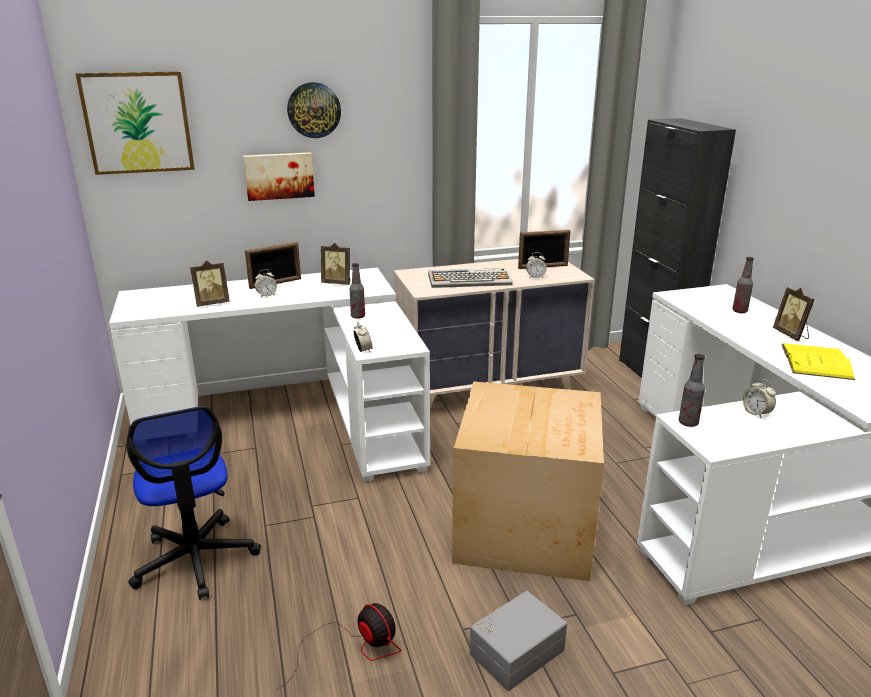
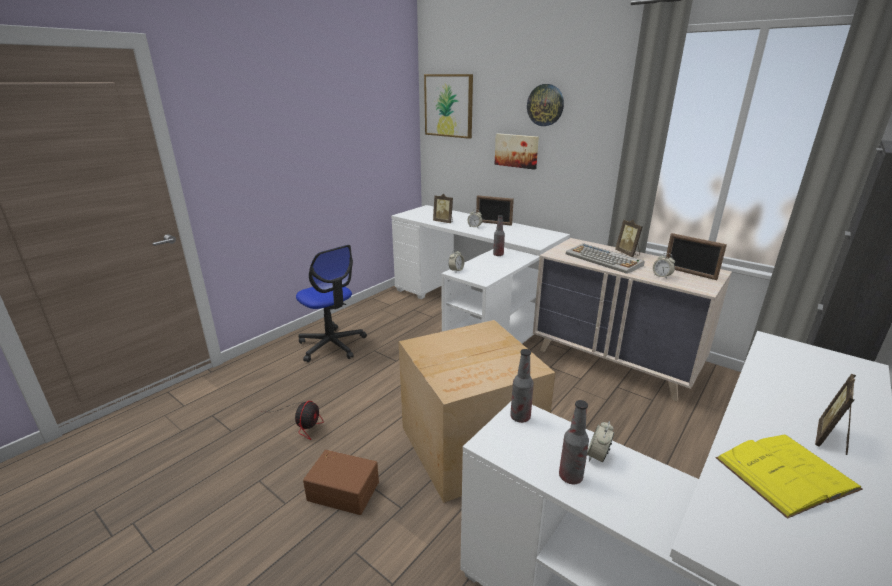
camera: 55 degrees right, 0 degrees up
(195, 559) = (332, 345): office chair -> office chair turned 75 degrees counterclockwise
(337, 283) = (524, 233): picture frame -> picture frame (628, 253)
(515, 650) = (344, 489): grey storage box -> brown storage box
(739, 311) = (823, 389): bottle -> bottle (570, 477)

